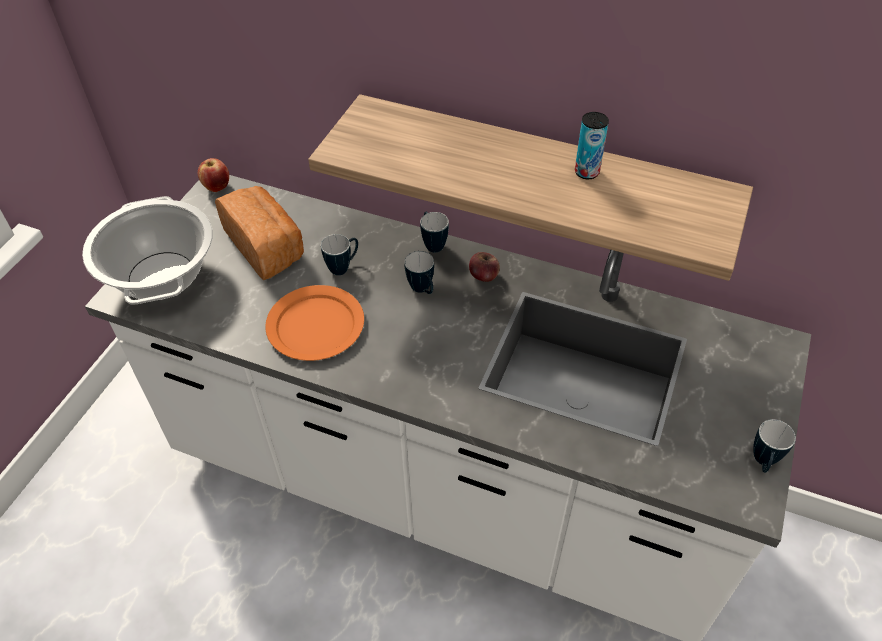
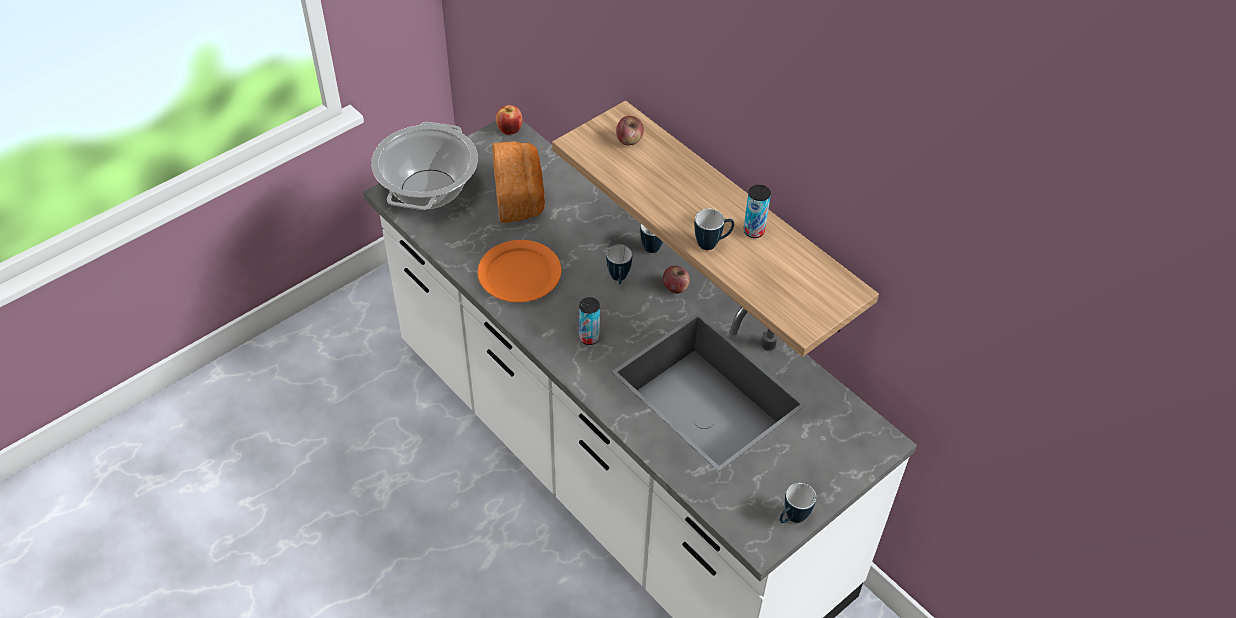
camera: 25 degrees right, 0 degrees up
(343, 267) = (569, 236): mug -> mug (712, 243)
(392, 129) = (629, 140): none -> apple
(432, 362) = (589, 338): none -> can

